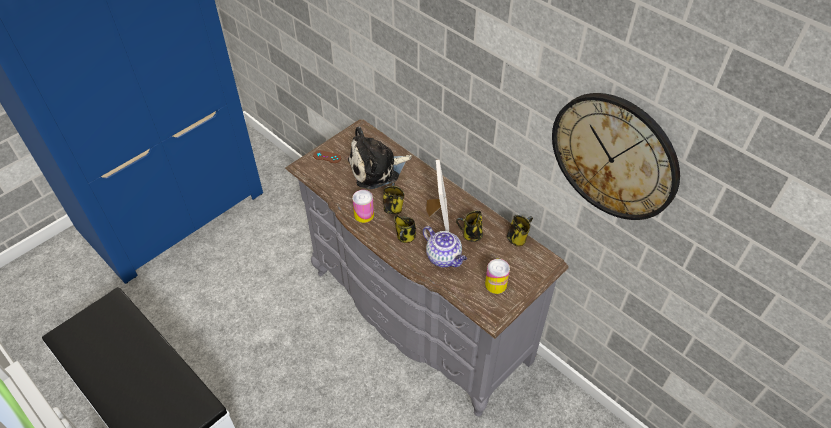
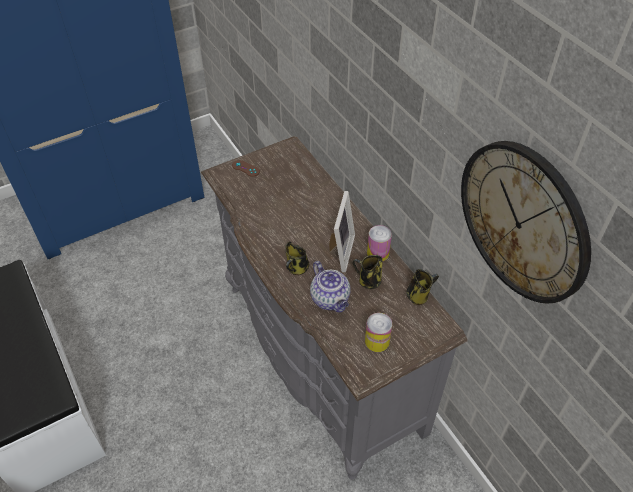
camera: 15 degrees right, 0 degrees up
(364, 215) = (262, 236): can -> can (378, 253)
(377, 169) = (292, 190): plush toy -> none
(393, 207) = (294, 234): mug -> none

